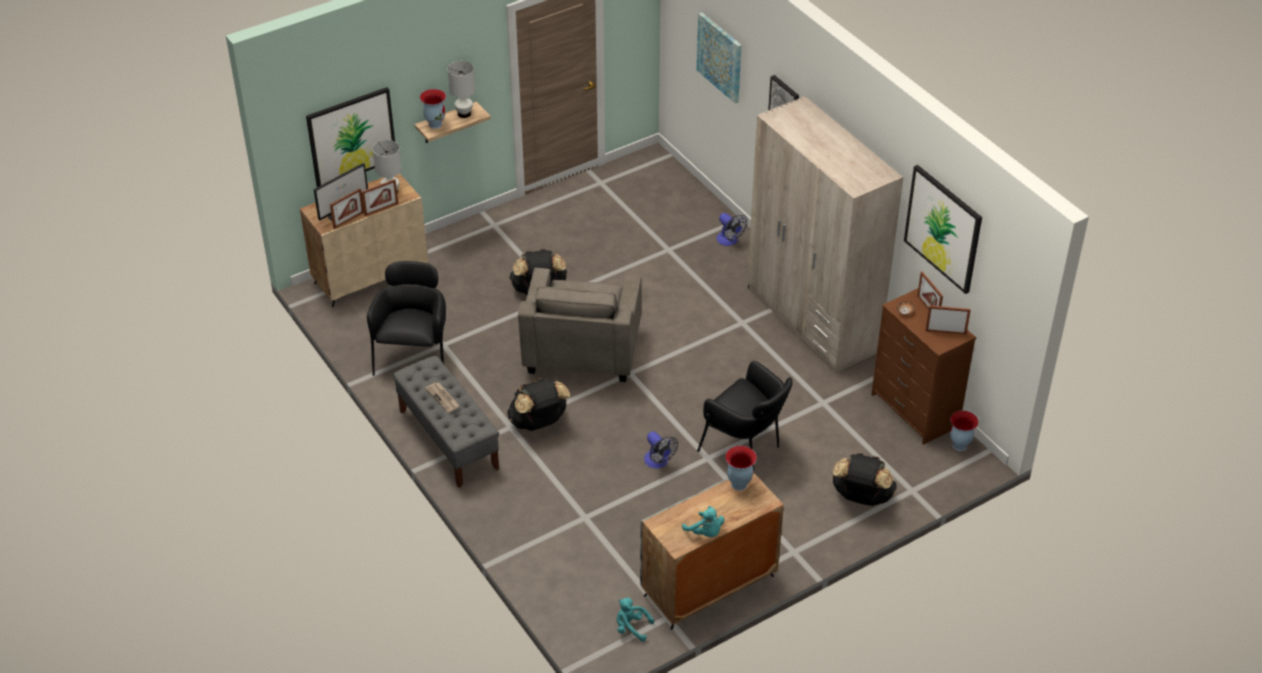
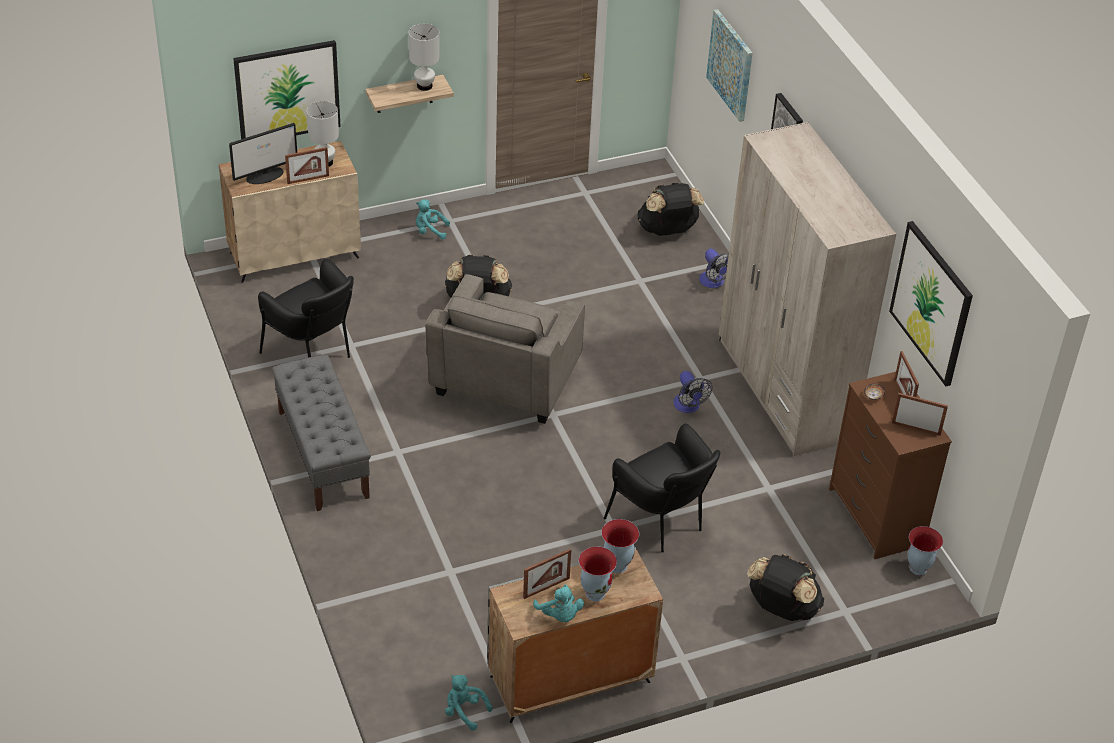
camera: 10 degrees right, 0 degrees up
(348, 220) = (268, 185): picture frame -> picture frame (546, 588)
(414, 356) = (314, 353): black armchair -> black armchair turned 120 degrees clockwise
(435, 124) = (388, 92): vase -> vase (595, 593)
(443, 398) = (318, 404): newspaper -> none
(479, 236) = (430, 231): none -> turquoise plush toy
(538, 422) = (431, 453): black backpack -> black backpack (667, 230)
(658, 462) = (554, 523): fan -> fan (688, 407)

